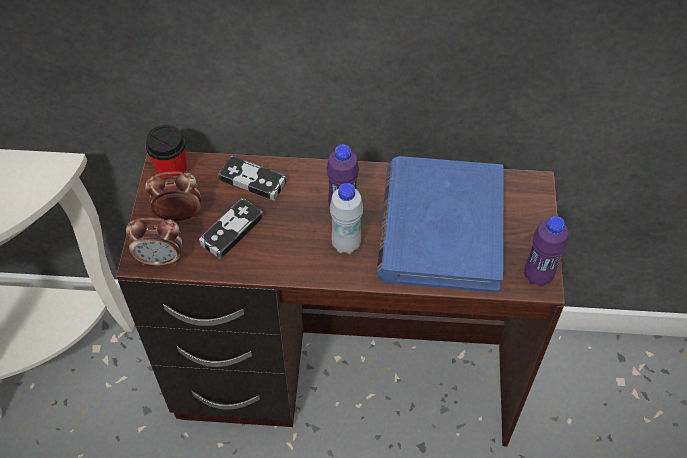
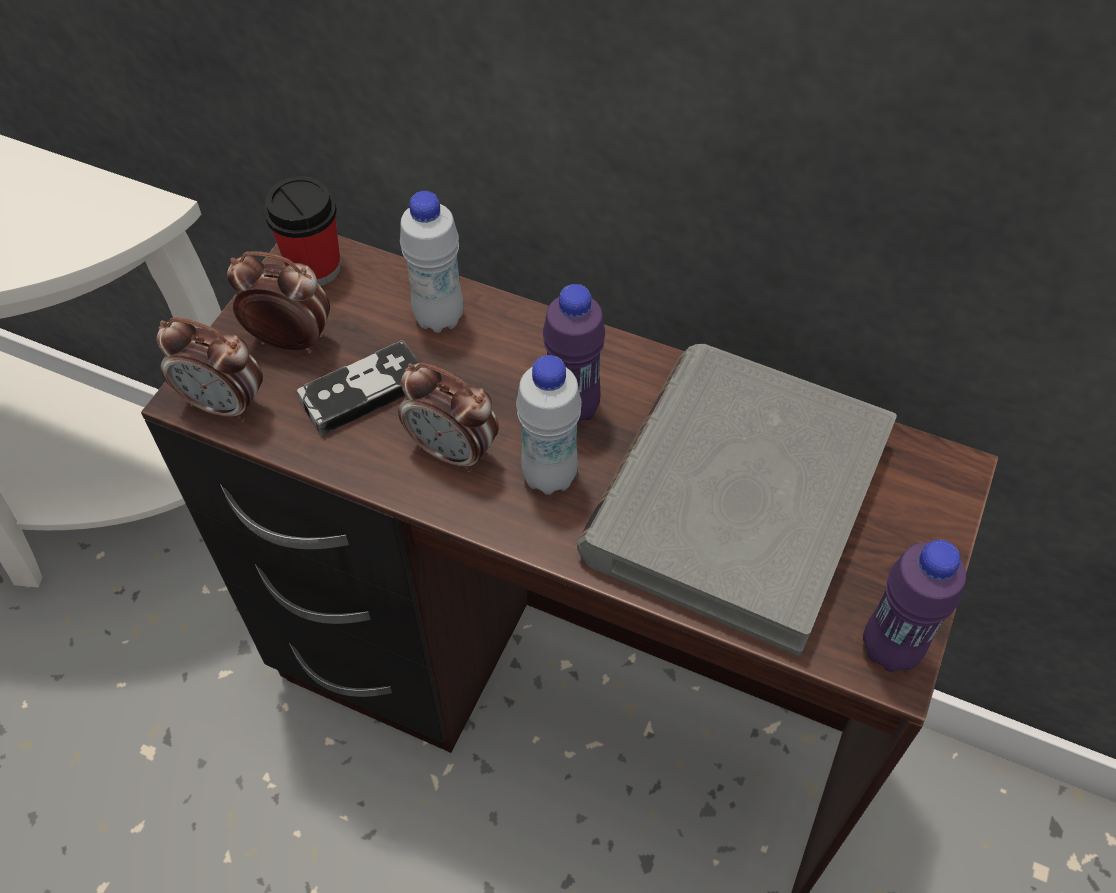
camera: 20 degrees right, 0 degrees up
(253, 180) = (439, 318): game controller -> white bottle
(292, 247) = (453, 451): none -> alarm clock
(440, 228) = (736, 498): blue book -> grey book

